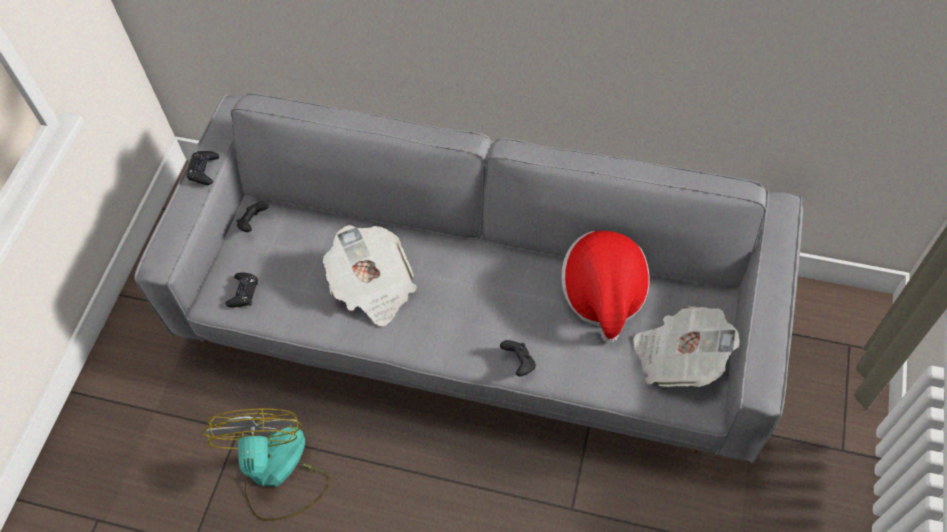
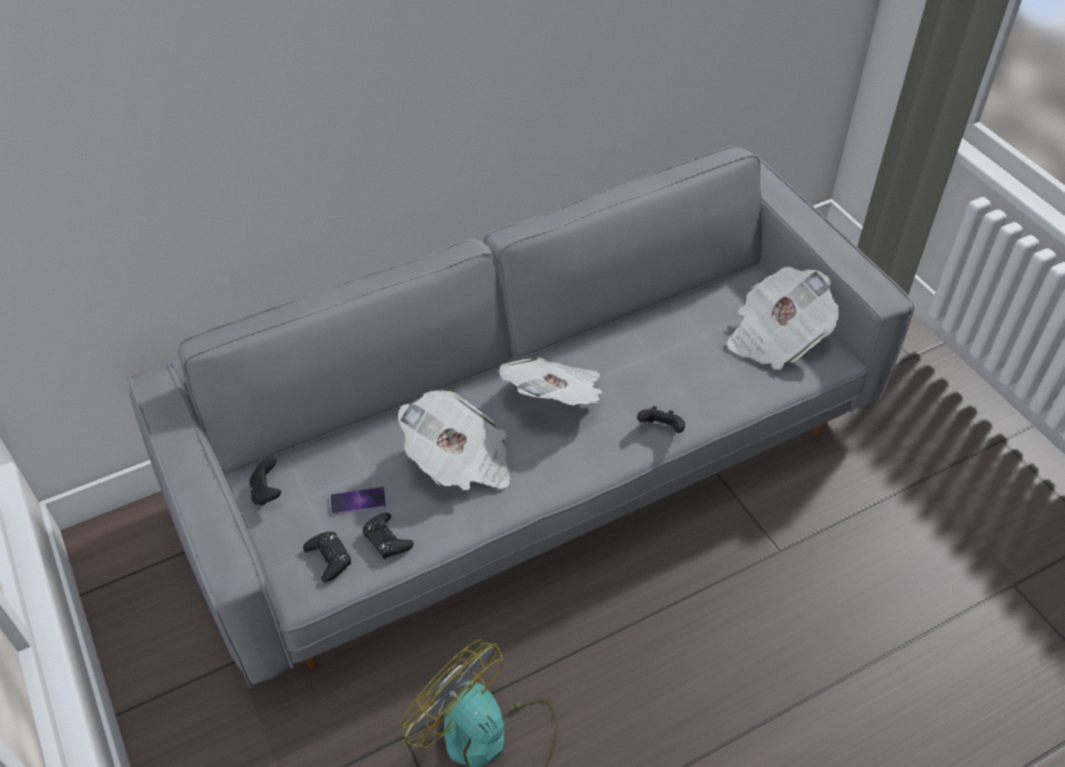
camera: 45 degrees left, 10 degrees down
(204, 170) = (186, 455): black game controller -> black game controller (387, 539)
(294, 267) = (358, 501): none -> phone
(476, 288) = (556, 398): none -> newspaper
(603, 294) = (666, 332): hat -> none

